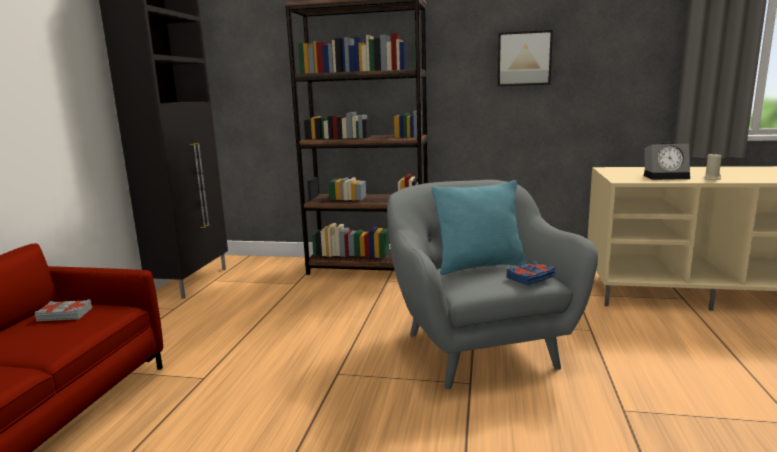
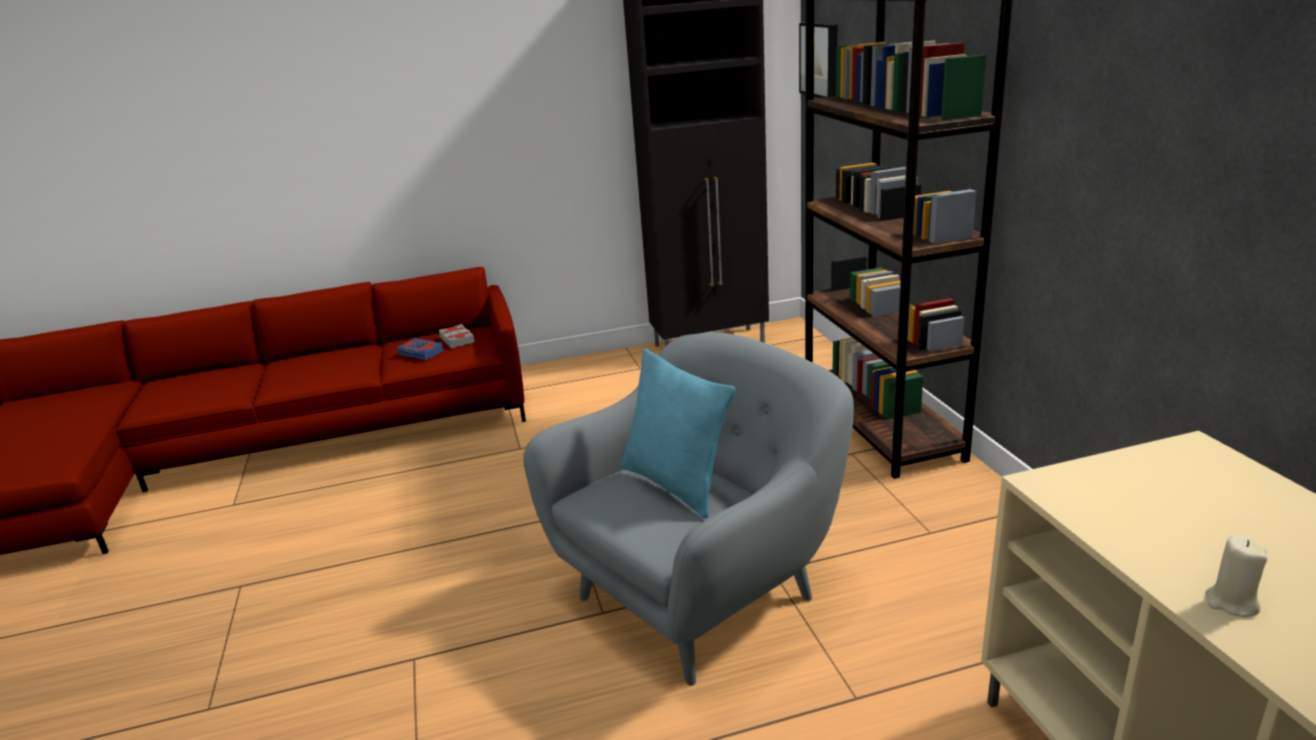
camera: 65 degrees right, 10 degrees up
(524, 59) = (1164, 124): picture -> picture (821, 60)
(531, 277) = (650, 532): blue book -> blue book (420, 353)
(666, 177) = (1173, 534): alarm clock -> none

